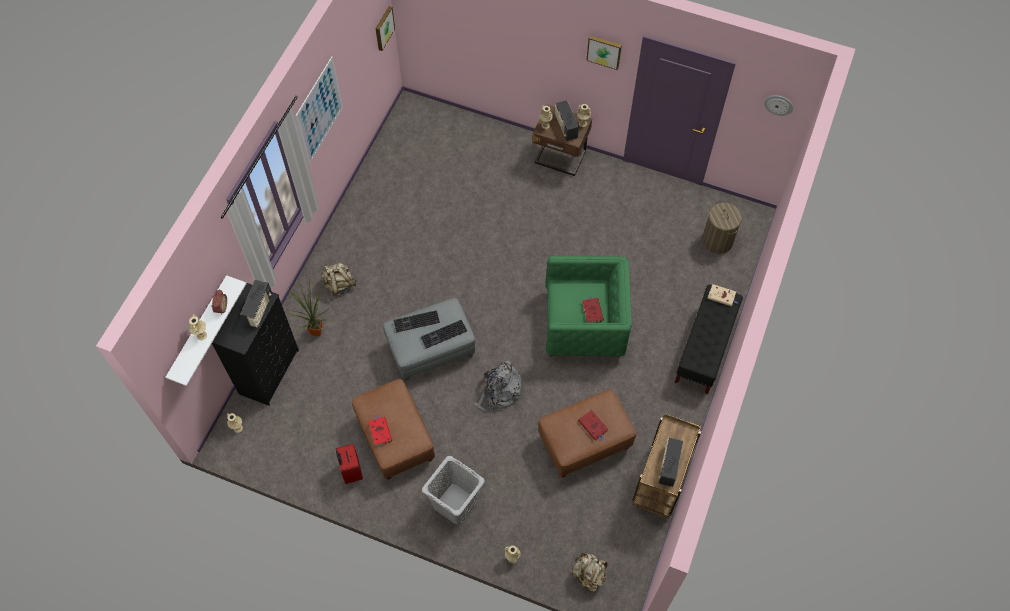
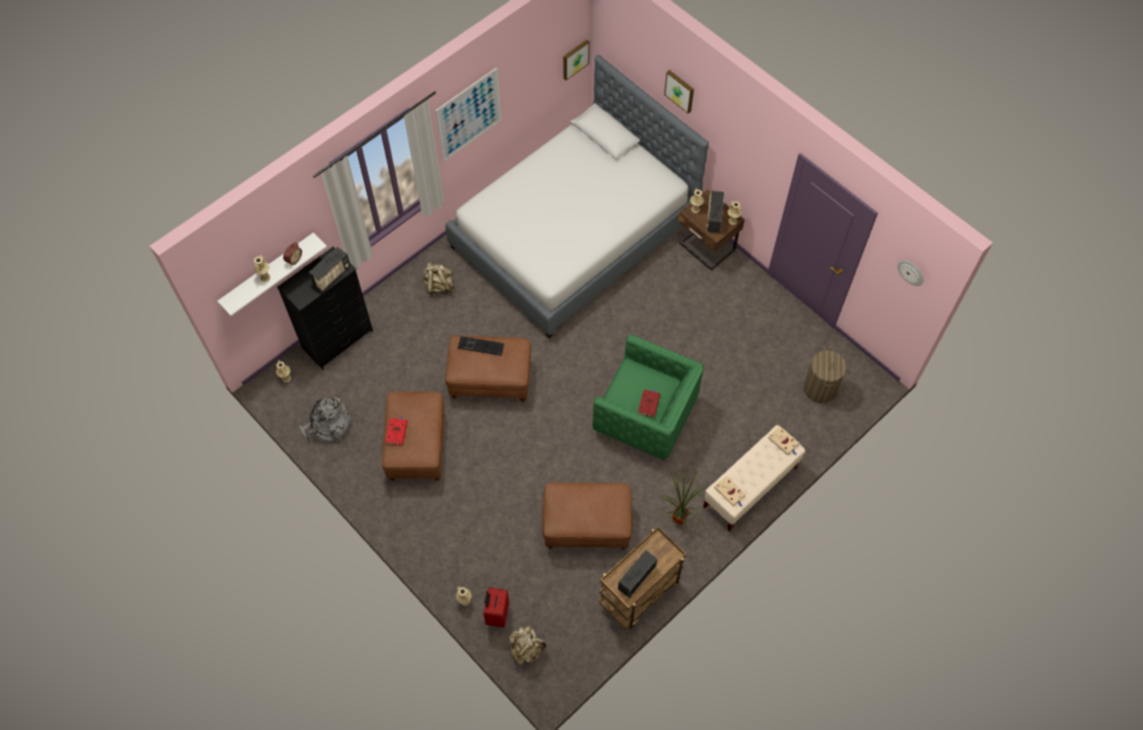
camera: 25 degrees right, 0 degrees up
(314, 331) = (395, 319): potted plant -> potted plant (677, 518)
(351, 471) = (363, 459): red suitcase -> red suitcase (497, 614)
(431, 350) = (490, 380): grey ottoman -> brown ottoman
(438, 189) = (574, 233): none -> bed
(443, 335) = (498, 369): keyboard -> none
(455, 503) = (439, 528): grey laundry basket -> none
(499, 392) = (532, 445): grey backpack -> grey backpack (328, 425)
(593, 426) = (592, 511): red book -> none
(604, 51) = (763, 155): picture -> picture (680, 90)
(701, 358) = (730, 492): none -> beige book
(704, 349) = (750, 487): black bench -> beige bench

